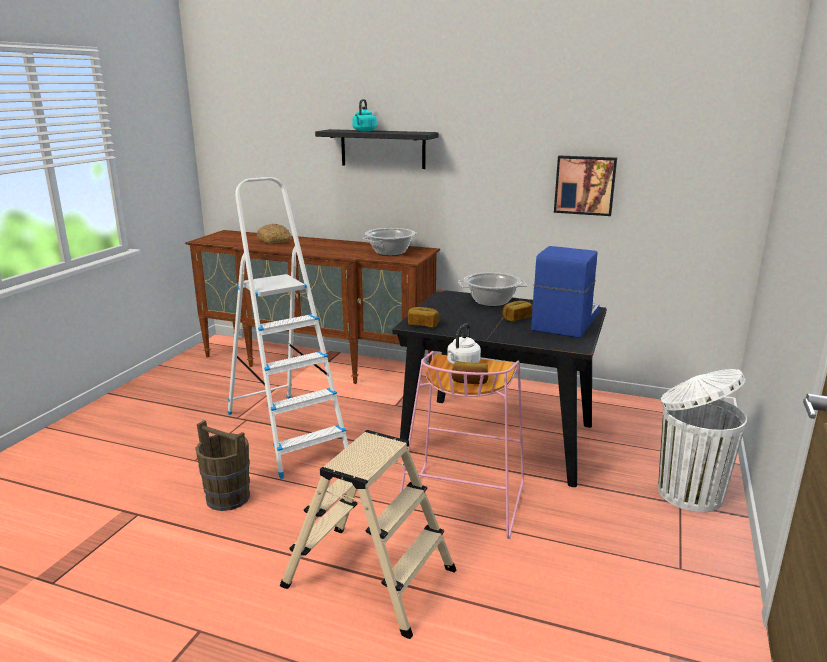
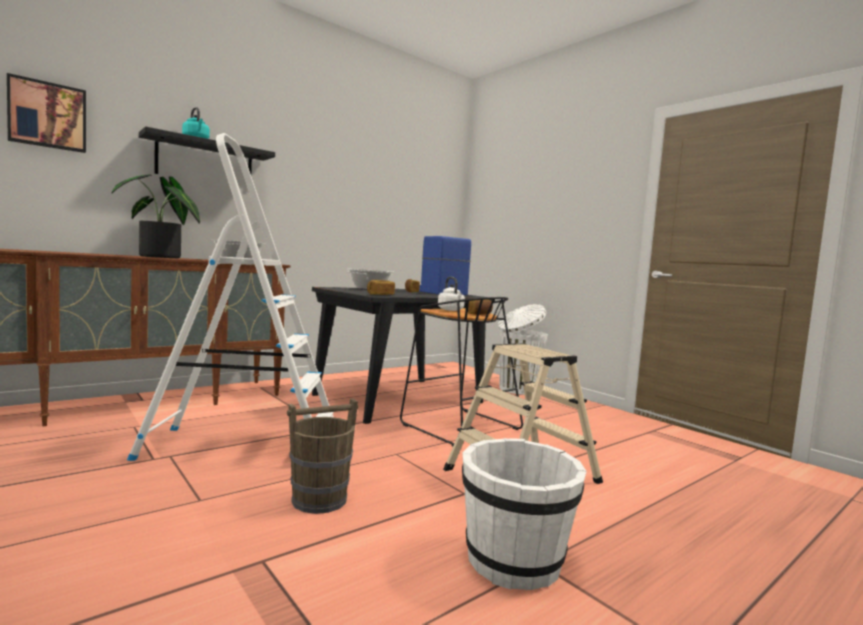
camera: 60 degrees left, 15 degrees down
(193, 616) = (514, 562): none -> white bucket
(274, 240) = (68, 252): bread -> none
(329, 246) = (161, 257): none -> potted plant
(462, 499) = (458, 426): pink stool -> black stool
(585, 185) = (373, 212): picture -> picture (47, 115)

